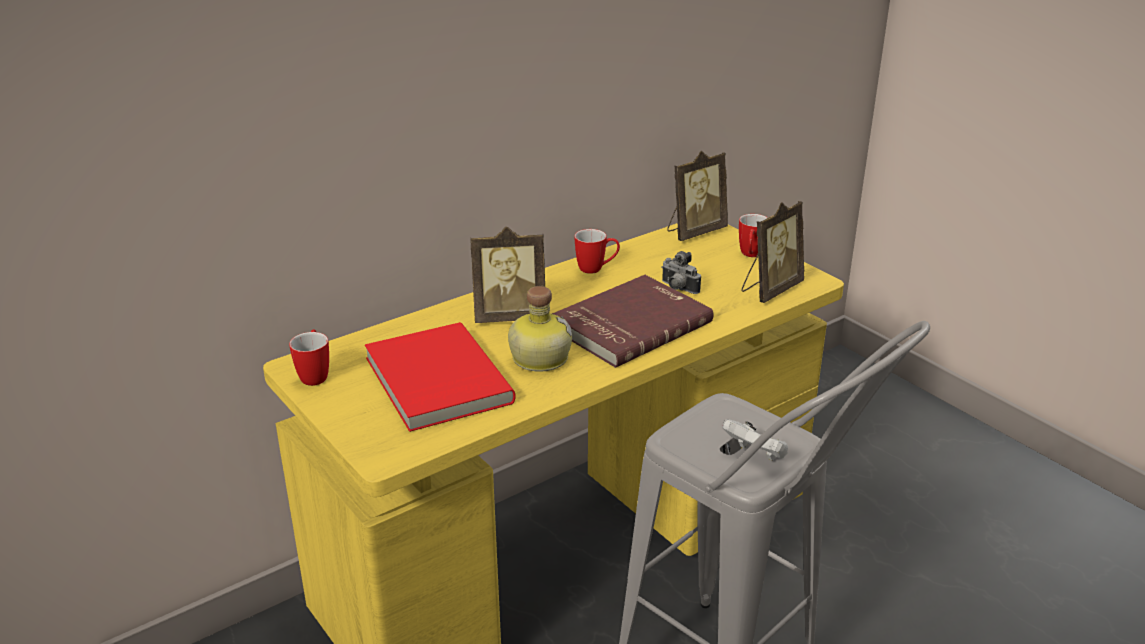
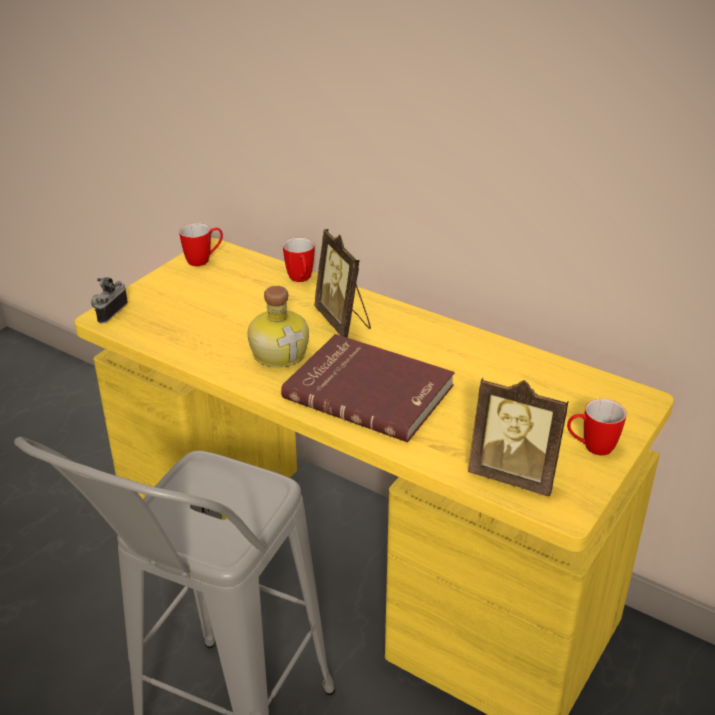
camera: 70 degrees right, 5 degrees up
(435, 381) = (218, 311): red book -> none
(596, 269) = (471, 348): mug -> mug (301, 280)
(677, 289) = (466, 407): camera -> camera (108, 312)
(694, 232) = (616, 395): picture frame -> none
(756, 454) = (190, 523): white game controller -> none

